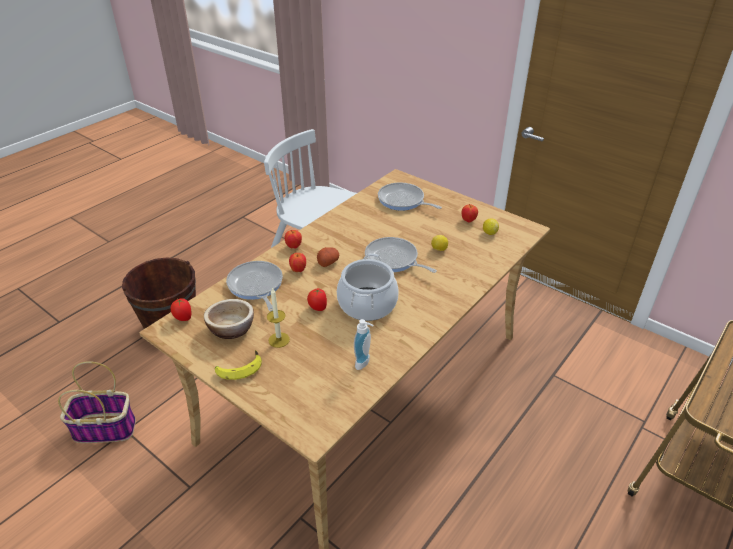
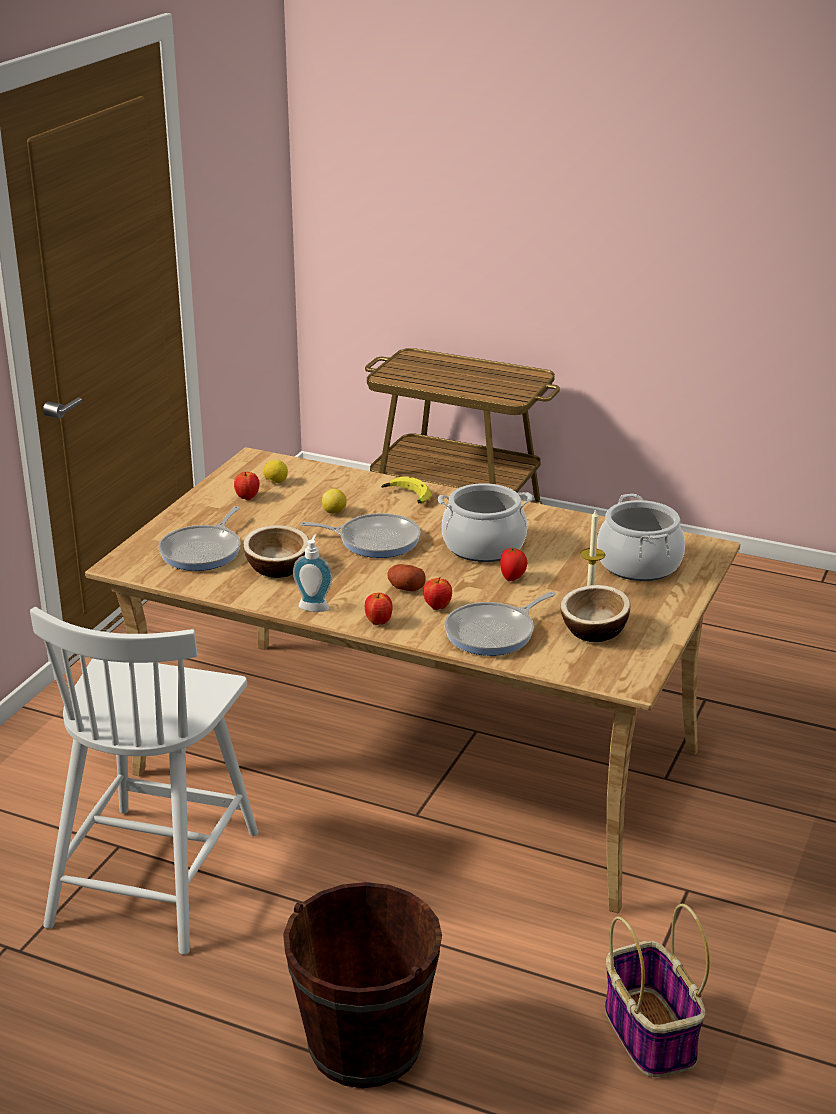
camera: 105 degrees left, 10 degrees down
(183, 318) = (600, 674): tomato -> none
(239, 368) = (656, 609): banana -> banana (407, 497)
(305, 378) = (638, 565): none -> cooking pot
(364, 363) = (589, 534): soap dispenser -> soap dispenser (314, 606)
(373, 221) = (277, 568): none -> bowl
(393, 259) = (374, 540): frying pan -> frying pan turned 105 degrees counterclockwise

